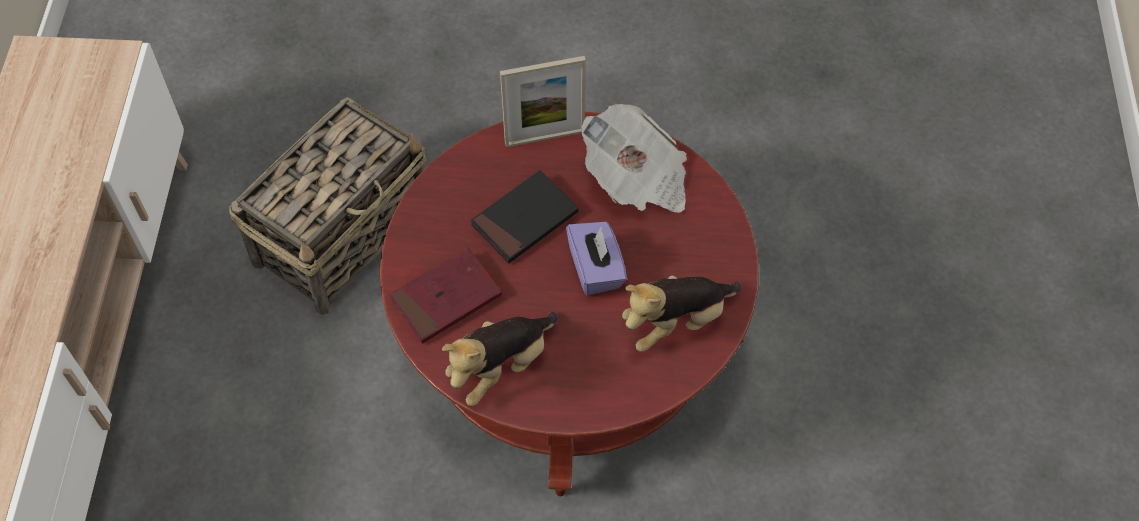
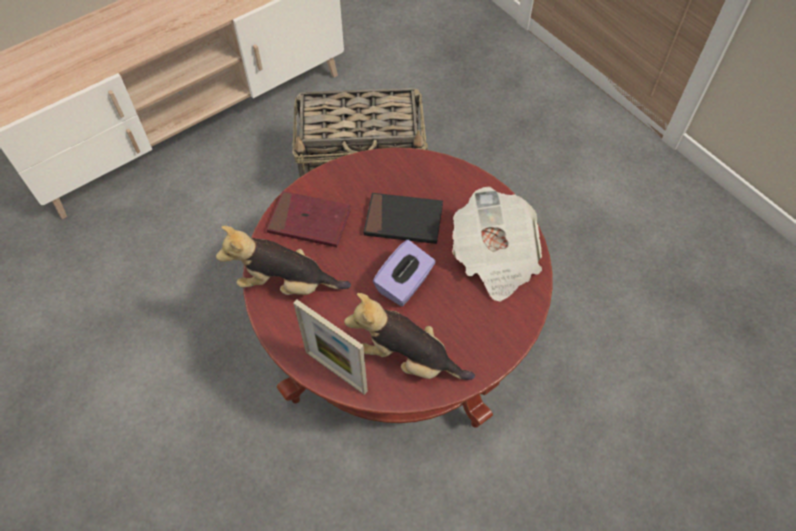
camera: 50 degrees right, 0 degrees up
(544, 137) = (473, 188): picture frame -> picture frame (336, 371)

